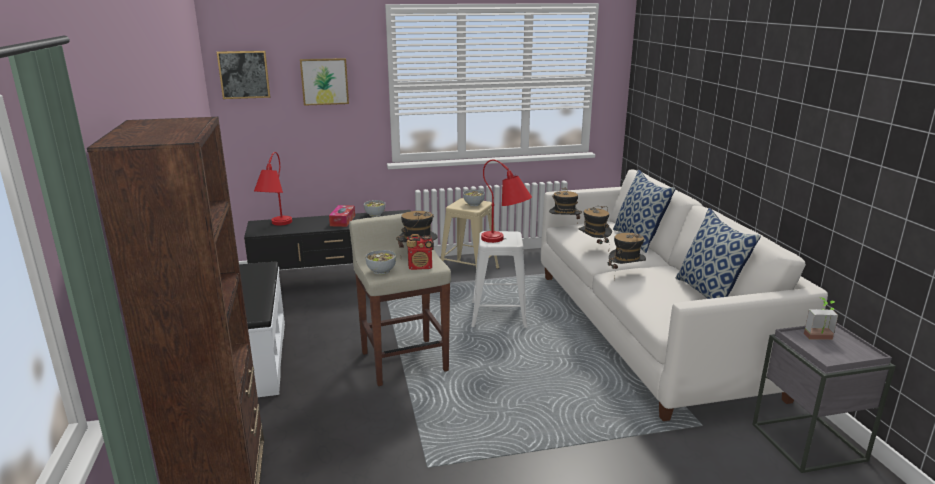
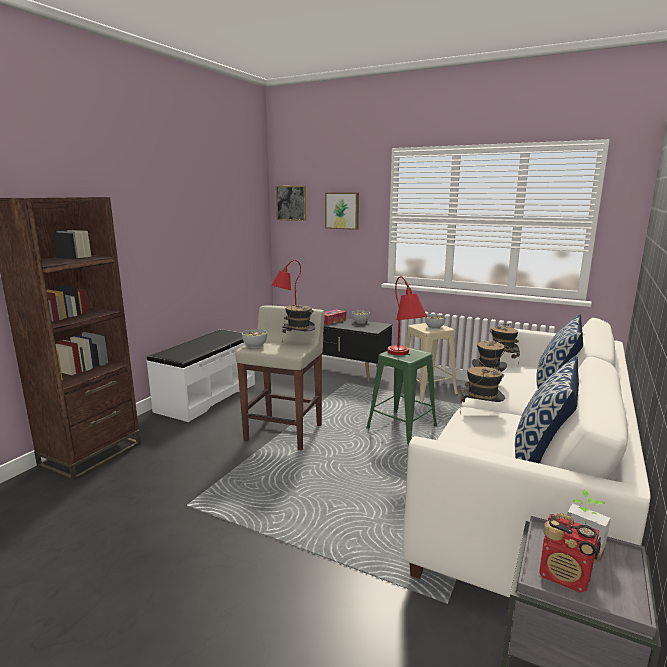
camera: 40 degrees right, 5 degrees down
(420, 267) = (283, 350): radio -> radio (564, 577)
(498, 315) = (402, 427): white stool -> green stool

